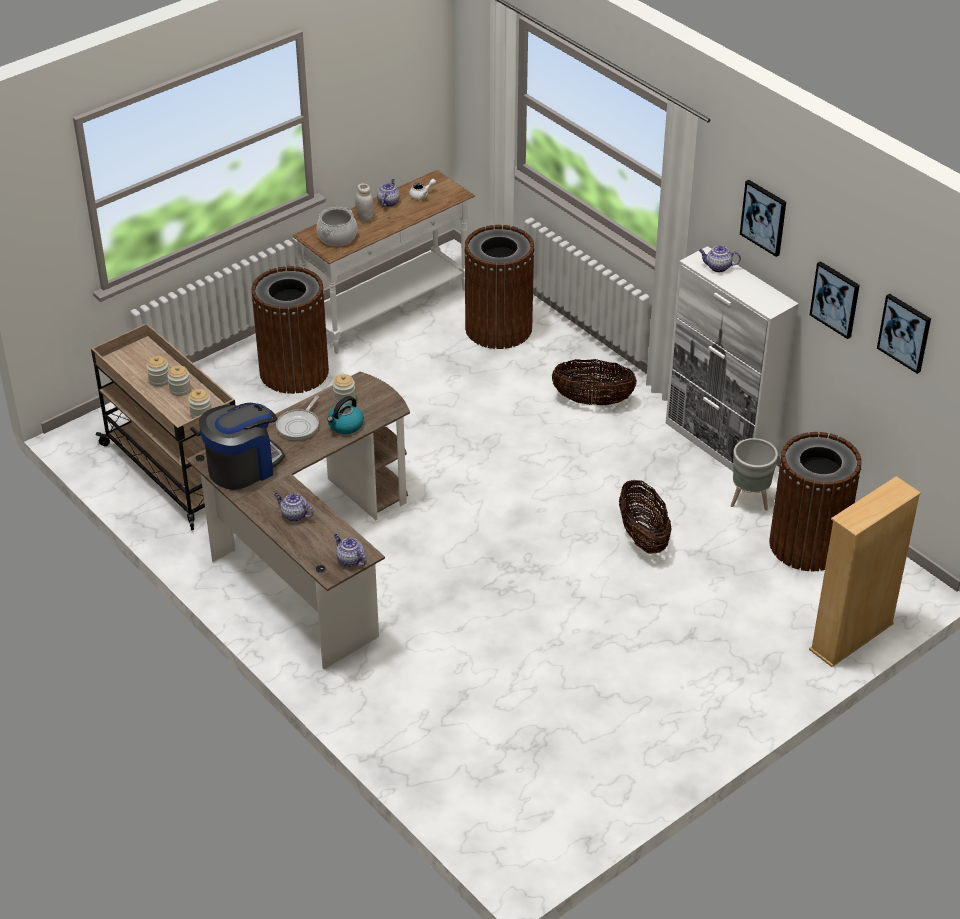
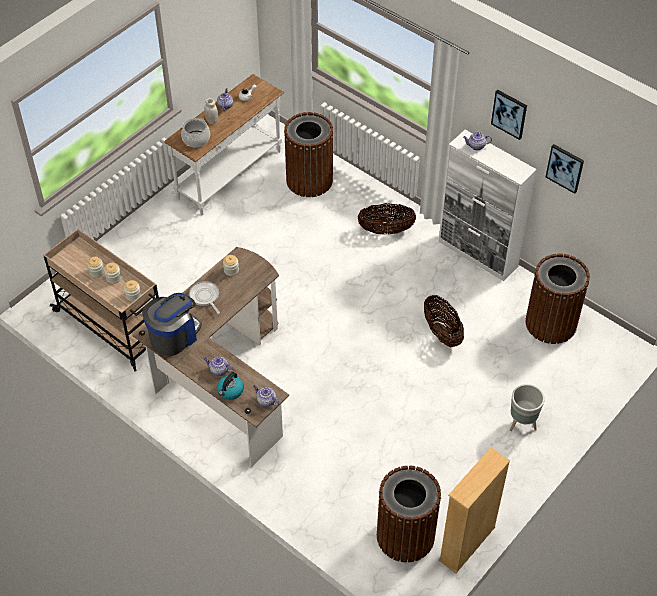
camera: 10 degrees left, 10 degrees up
(294, 372) = (176, 234): brown trash can -> brown trash can (405, 536)
(299, 425) = (205, 297): frying pan -> frying pan turned 135 degrees clockwise
(345, 425) = (237, 292): kettle -> kettle (230, 391)
(749, 501) = (506, 295): grey planter -> grey planter (522, 424)
(851, 637) = (593, 390): beige bookcase -> beige bookcase (467, 543)
(905, 332) = (618, 191): picture -> none

